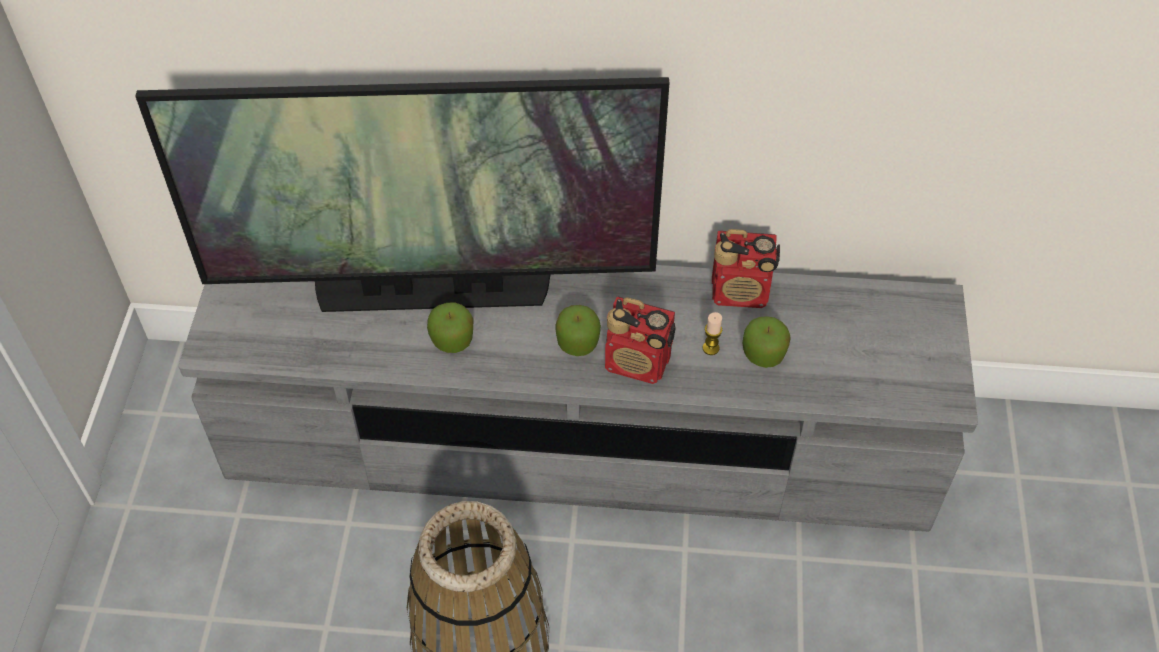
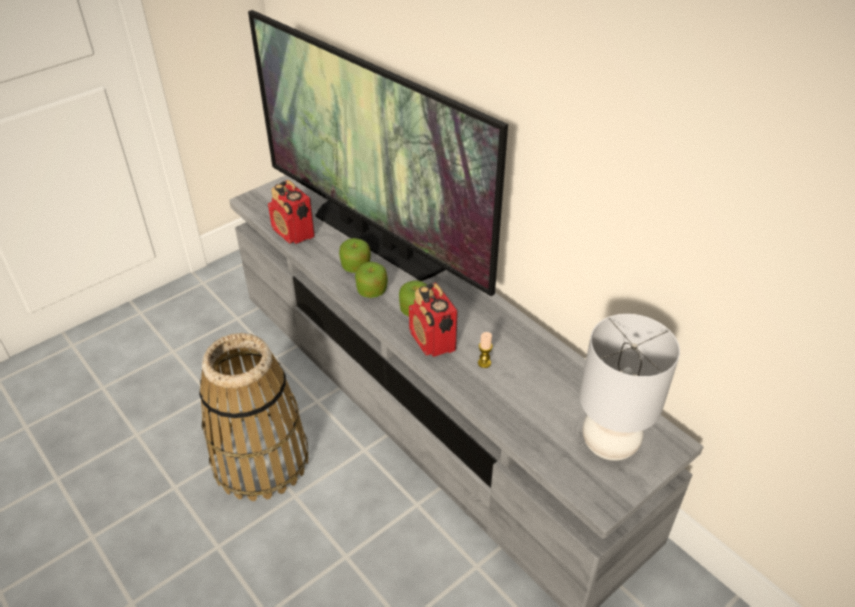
camera: 45 degrees right, 10 degrees down
(741, 292) = (541, 348): radio -> radio (294, 233)
(763, 353) = (512, 388): apple -> apple (372, 290)
(896, 343) = (608, 443): none -> grey table lamp

